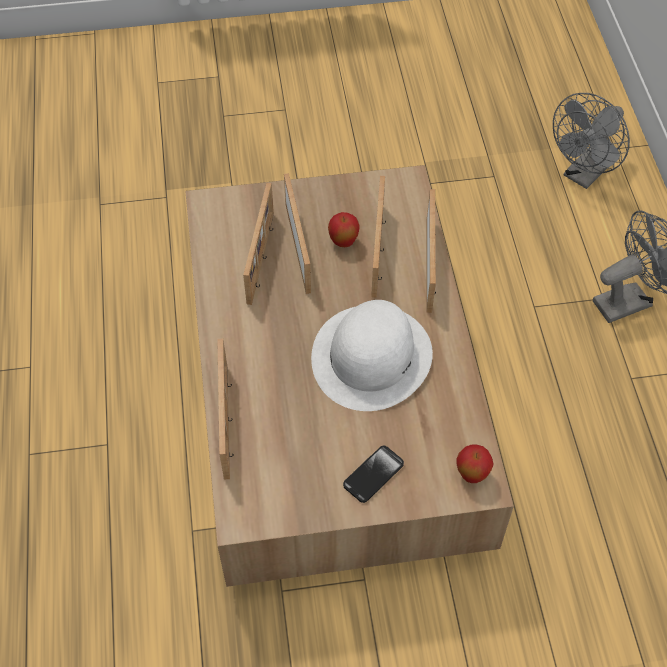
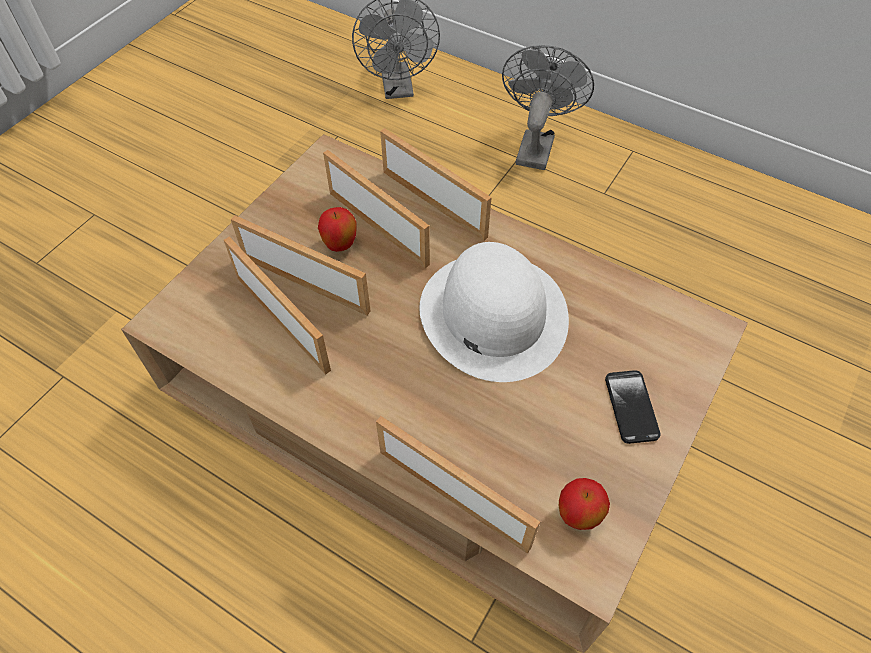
camera: 50 degrees left, 0 degrees up
(472, 474) = (691, 329): apple -> apple (577, 516)

